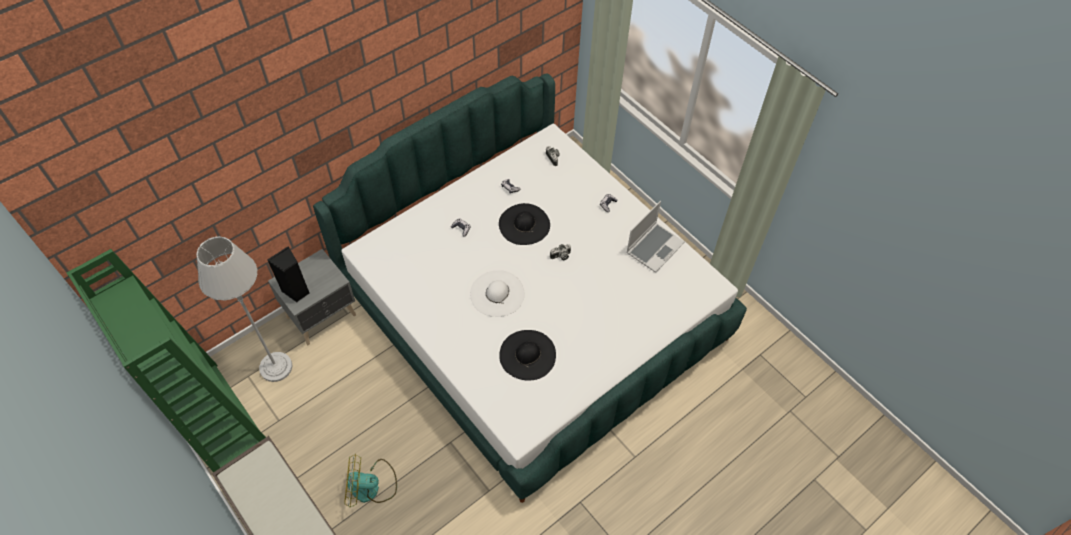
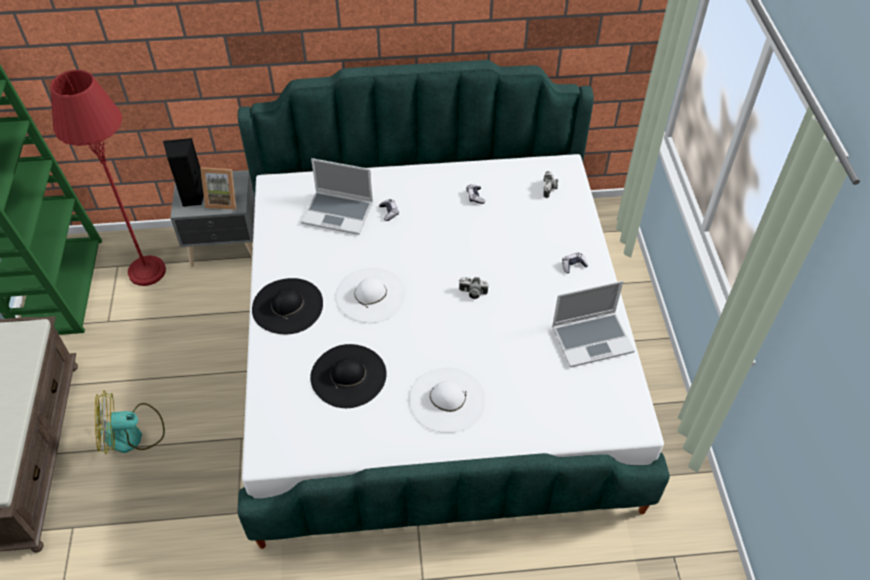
camera: 35 degrees right, 5 degrees down
(276, 367) = (147, 272): grey floor lamp -> red floor lamp
(323, 281) = (223, 200): none -> picture frame
(371, 486) = (132, 434): fan -> fan turned 45 degrees counterclockwise
(427, 247) = (339, 213): none -> laptop
(524, 224) = (459, 240): black hat -> black hat (287, 306)
(600, 334) = (447, 400): none -> white hat

